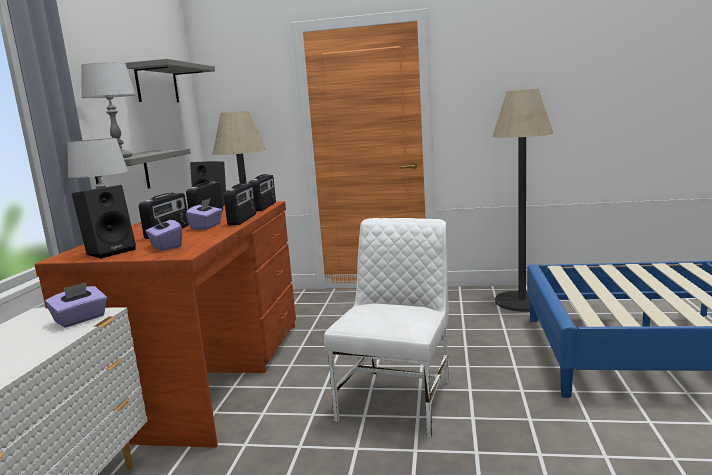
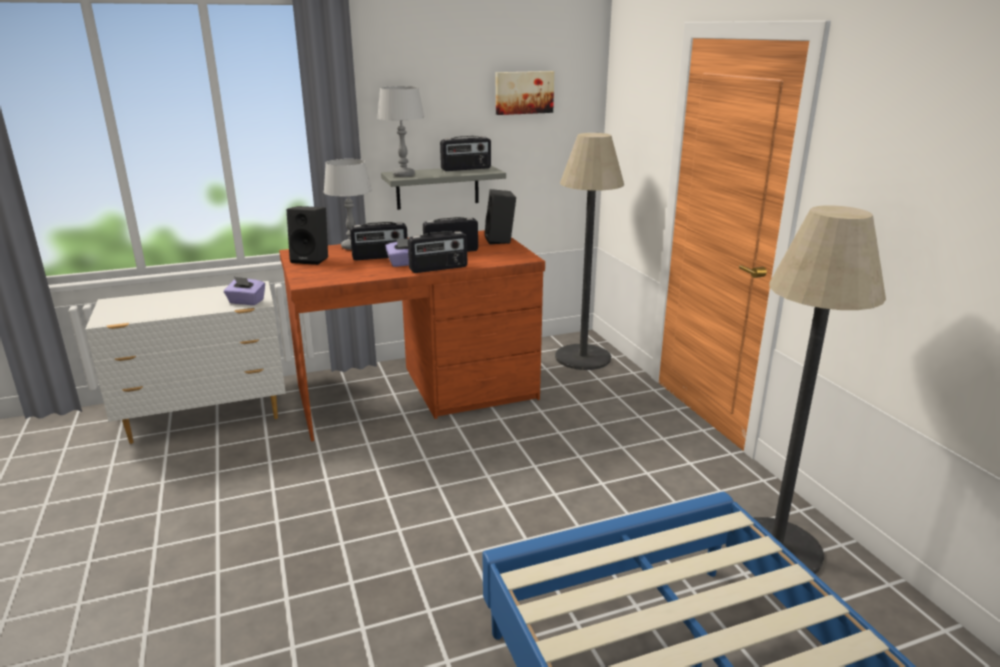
camera: 60 degrees right, 10 degrees up
(157, 84) = (523, 92): grey shelf -> picture
(165, 247) = (328, 271): purple tissue box -> none
(265, 207) = (505, 261): radio -> radio (466, 169)
(398, 399) = (425, 509): white chair -> none

